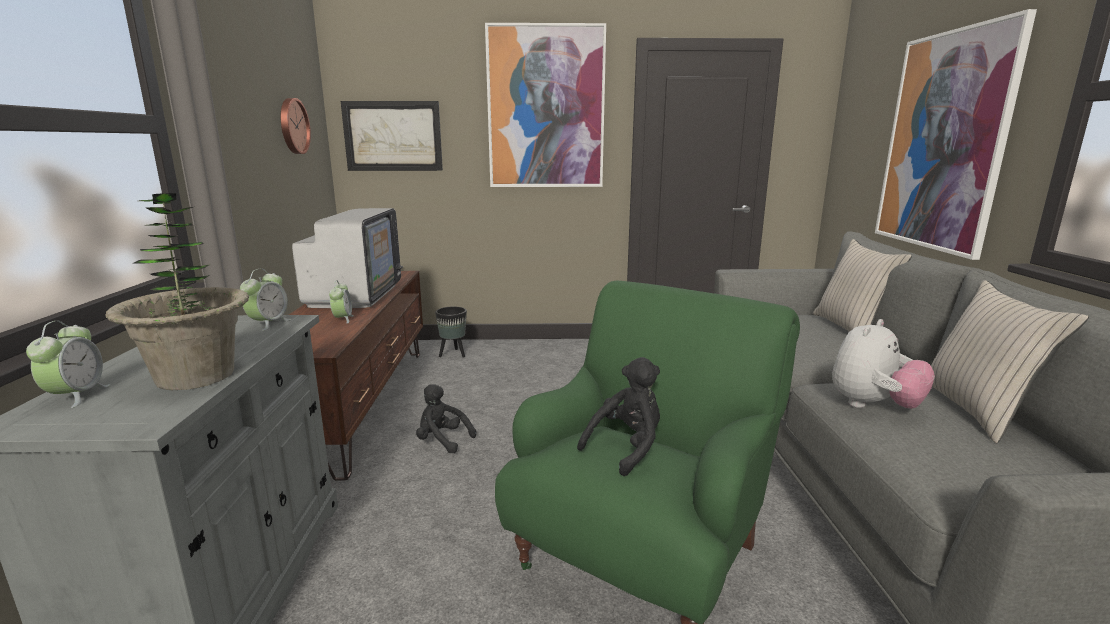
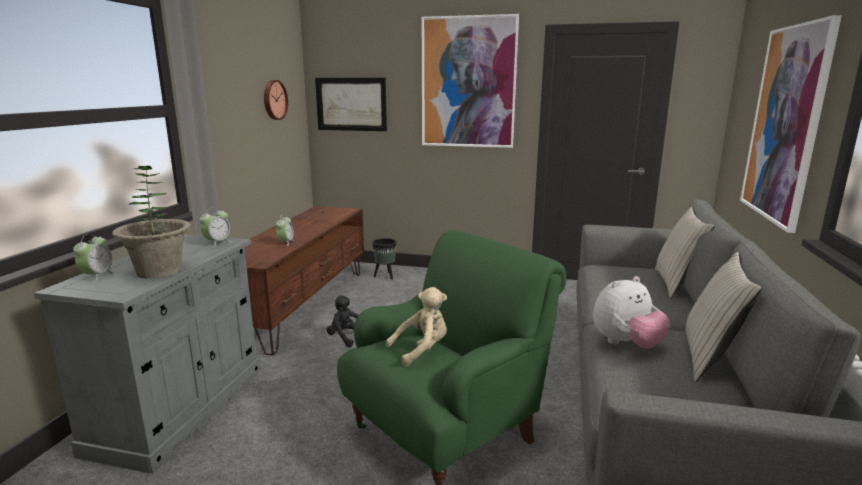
camera: 15 degrees right, 0 degrees up
(356, 295) = (305, 225): television -> none
(626, 448) = (421, 350): black plush toy -> beige plush toy

